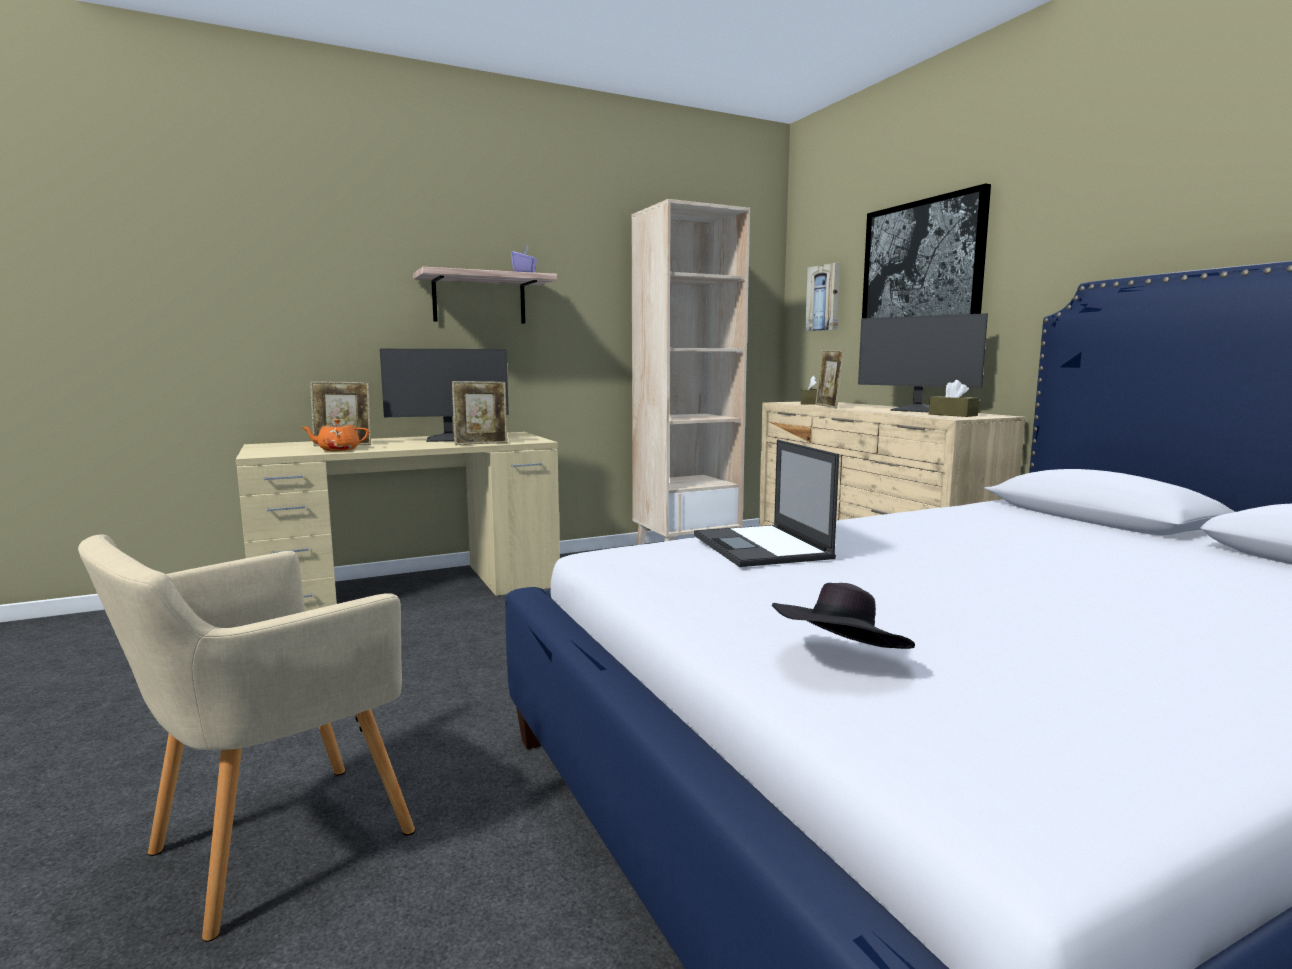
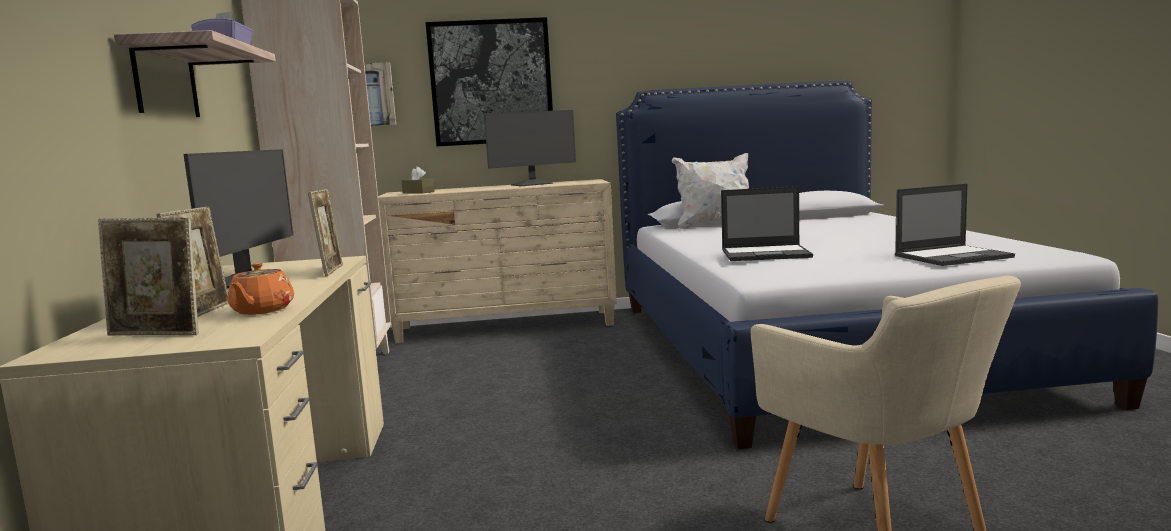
camera: 70 degrees left, 0 degrees up
(828, 406) = (462, 191): picture frame -> picture frame (157, 334)
(840, 662) = (953, 256): black hat -> laptop
(952, 415) = (576, 182): brown tissue box -> none
(1066, 520) = (714, 226): none -> white pillow

